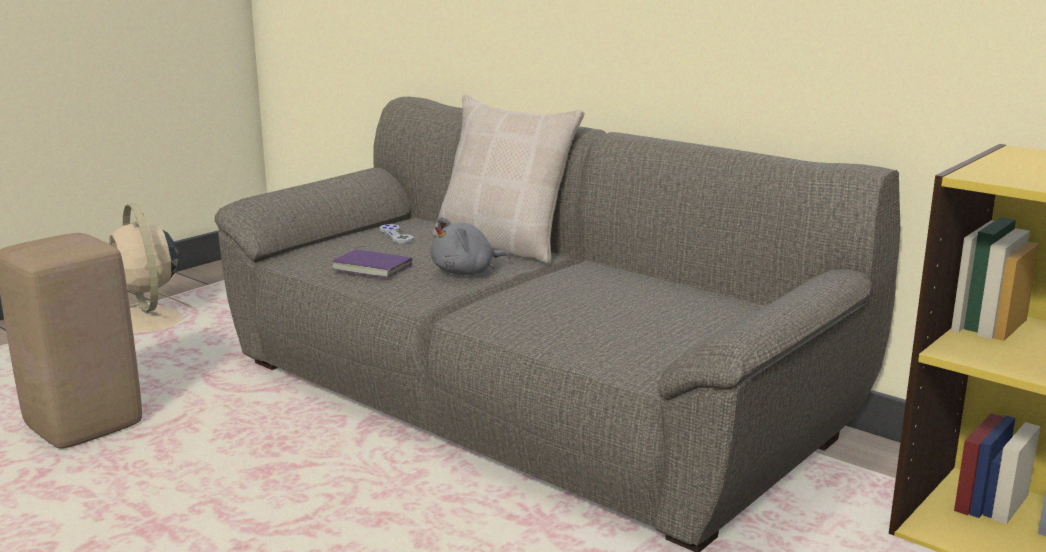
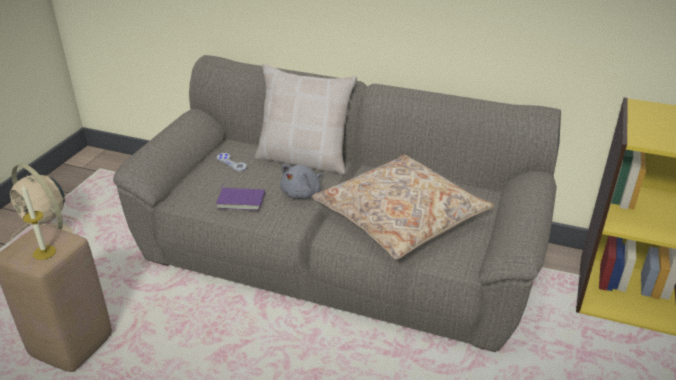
camera: 20 degrees left, 15 degrees up
(55, 250) = (44, 252): none -> candle
(590, 312) = (400, 218): none -> beige pillow

